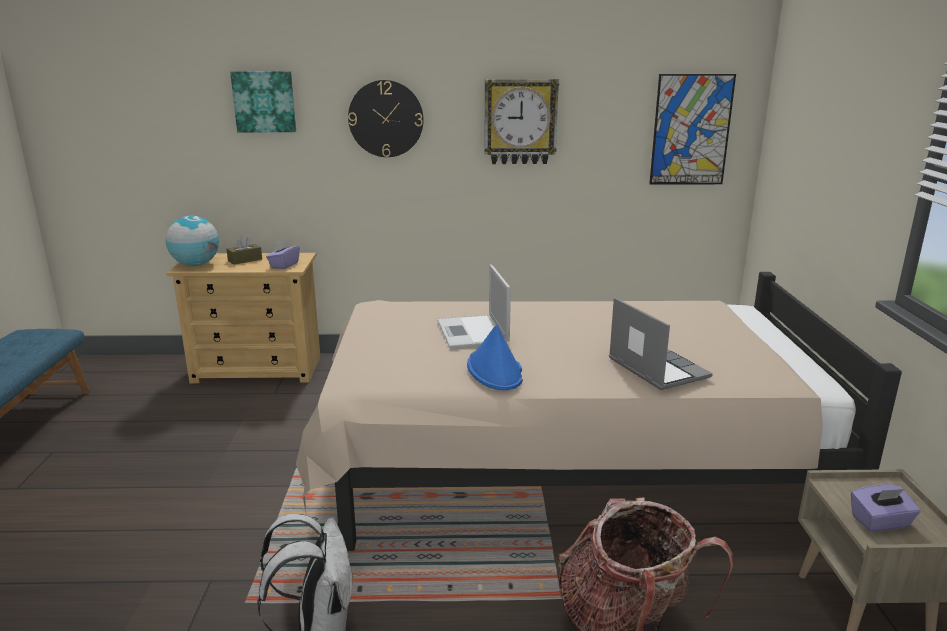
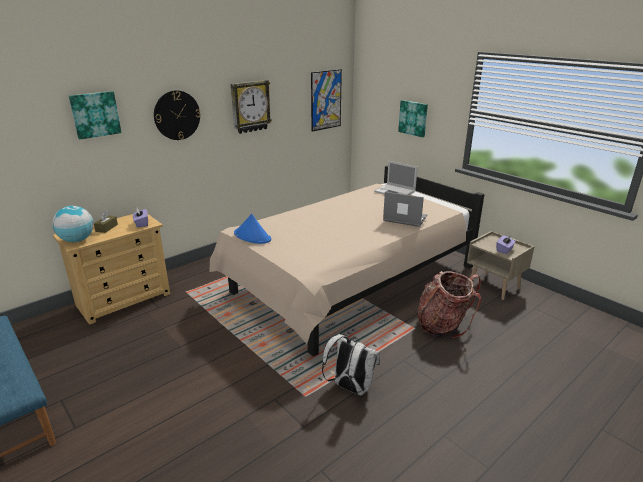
camera: 40 degrees left, 5 degrees up
(473, 333) = (312, 228): laptop -> laptop (395, 191)
(495, 371) = (352, 240): blue hat -> blue hat (252, 236)
(835, 178) = (413, 118): none -> picture

